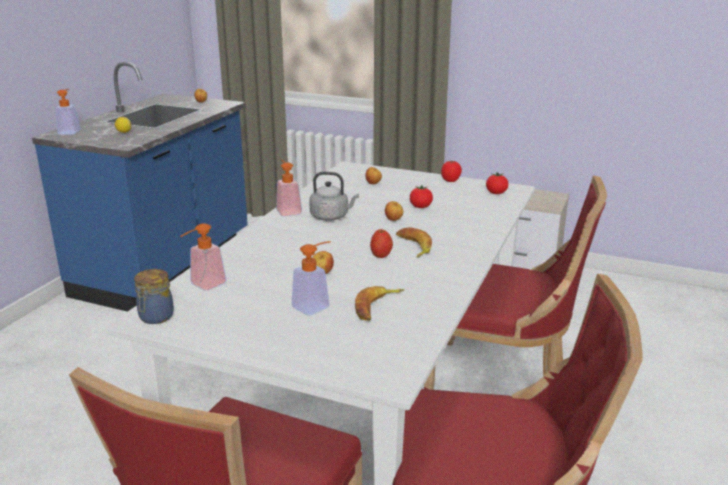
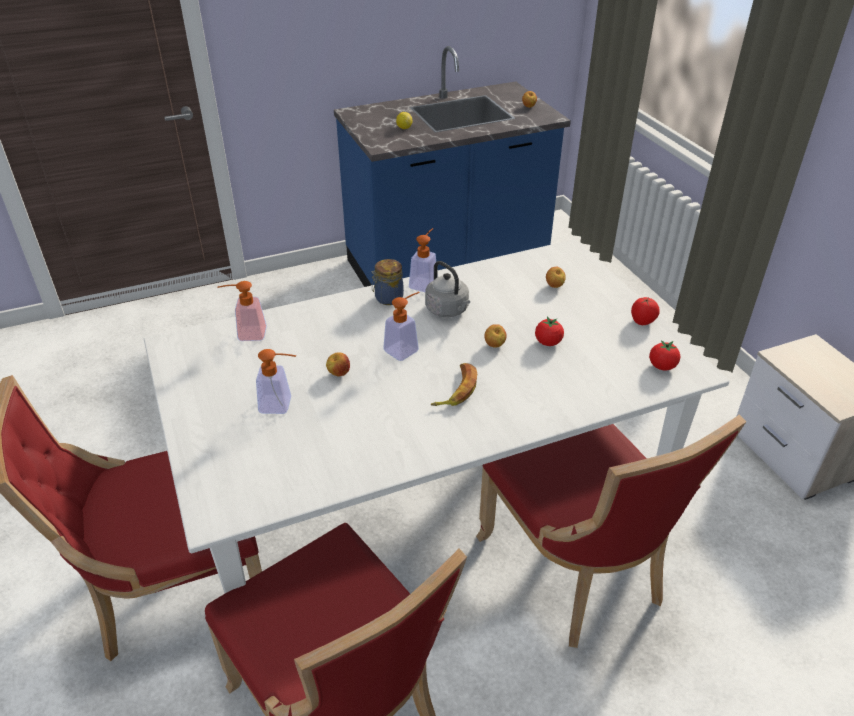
camera: 45 degrees right, 15 degrees up
(70, 131) = (369, 111): soap dispenser -> soap dispenser (405, 348)
(155, 317) = (177, 347): jar -> jar (388, 298)
(377, 307) = (317, 438): banana -> none
(381, 255) = (413, 382): apple -> none

